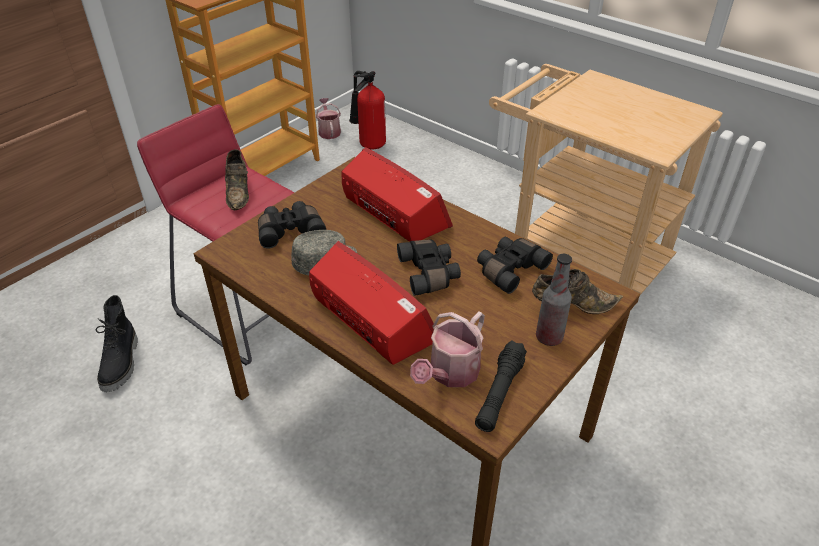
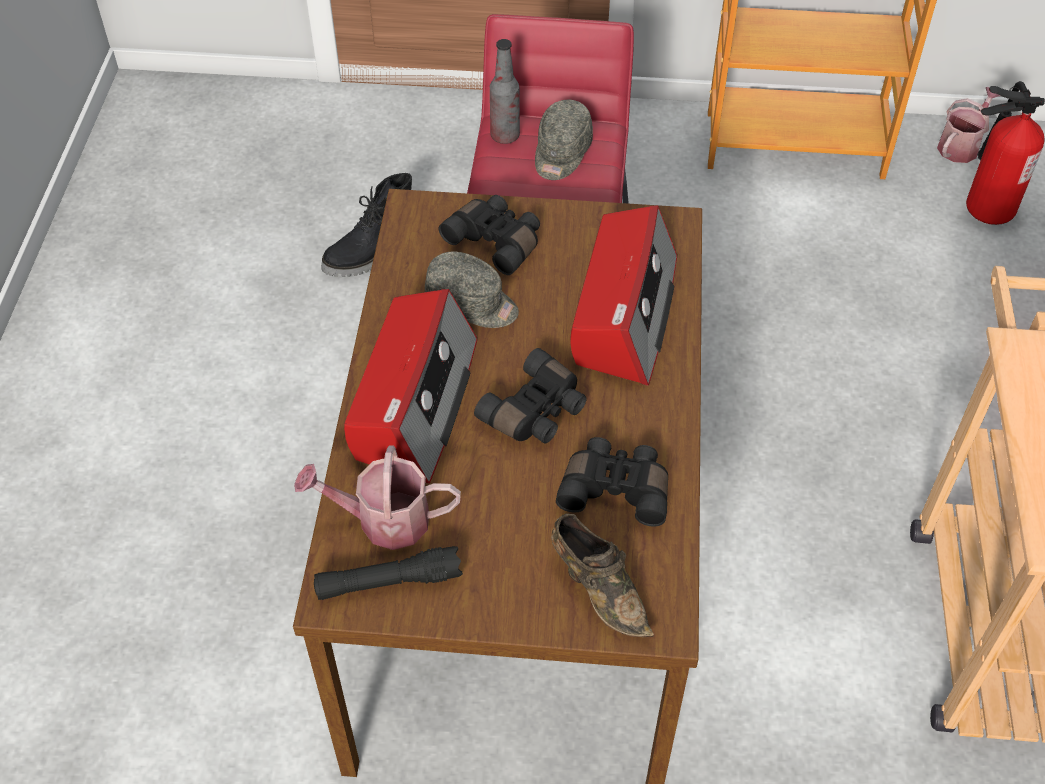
camera: 55 degrees right, 10 degrees up
(239, 192) = (561, 153): brown shoe -> grey cap
(549, 337) = (521, 590): bottle -> bottle (505, 136)

